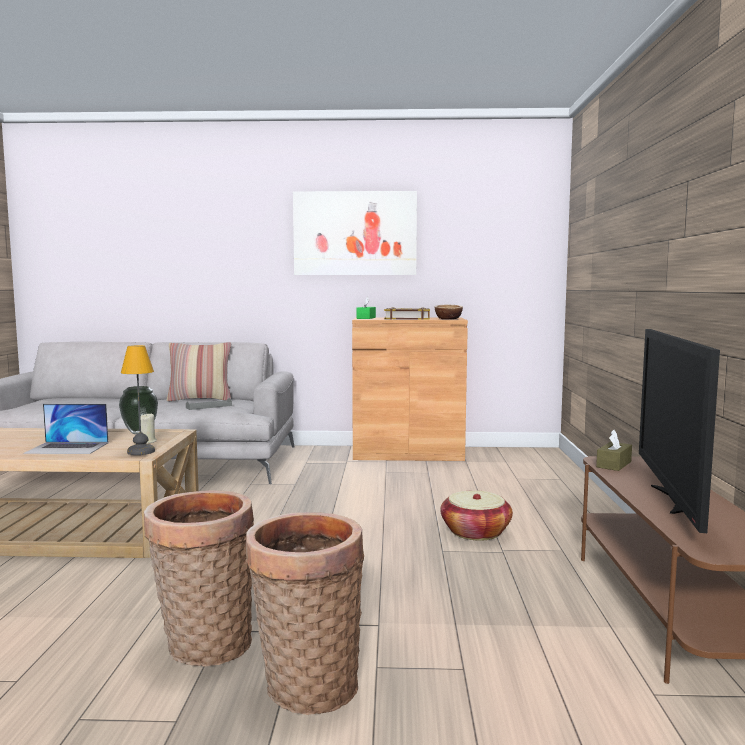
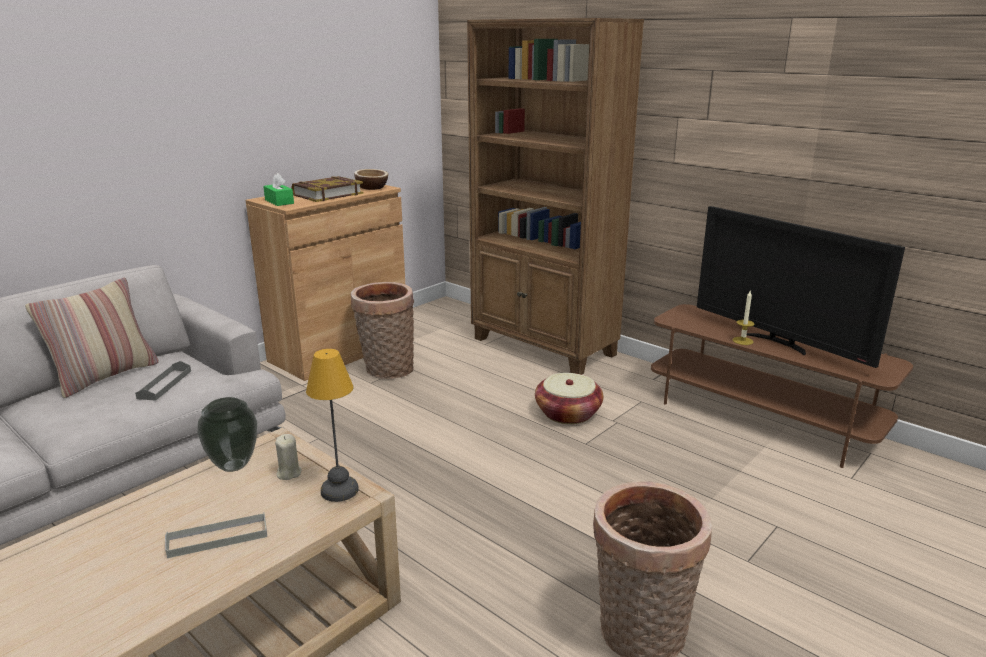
camera: 50 degrees left, 15 degrees up
(67, 448) = (218, 538): laptop -> grey tray
(306, 685) = (750, 605): basket -> basket (386, 370)
(355, 233) = (227, 82): picture -> none
(562, 494) = (544, 347): none -> brown bookcase
(614, 464) = (685, 321): brown tissue box -> none
(631, 487) = (742, 341): none -> candle

